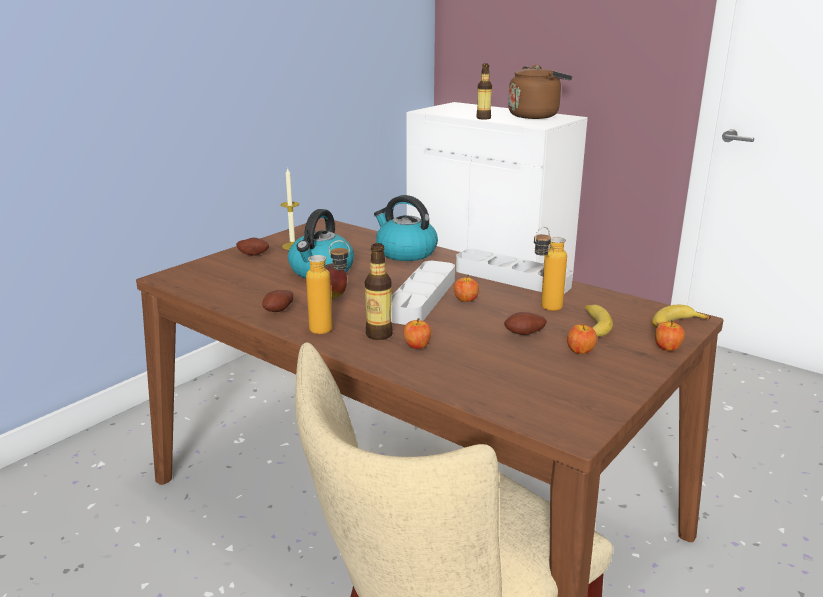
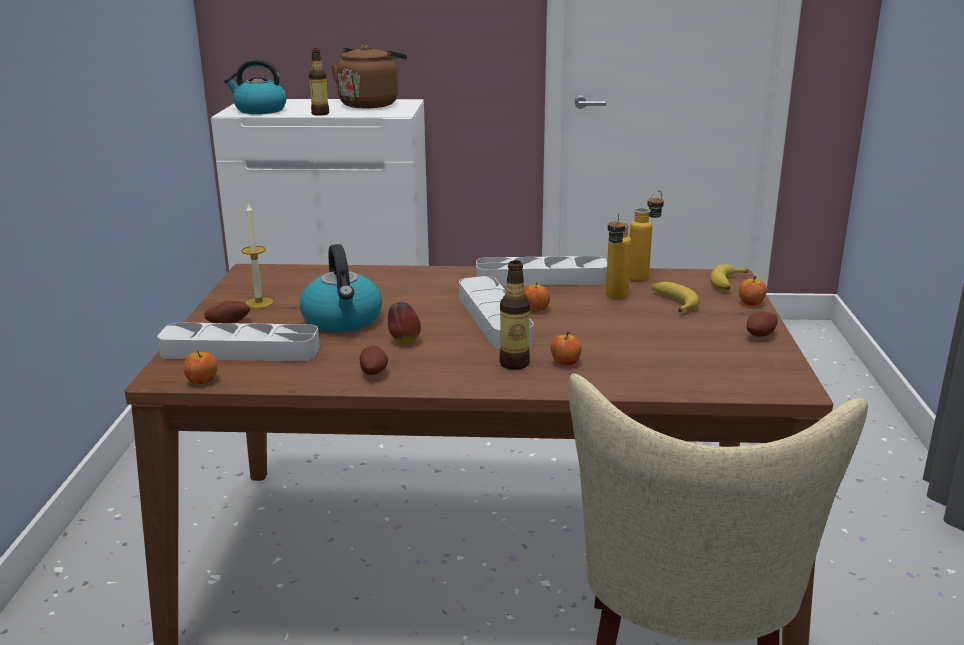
camera: 35 degrees left, 0 degrees up
(230, 273) = (240, 350): none -> grey tray
(330, 329) = (461, 373): bottle -> bottle (643, 276)
(405, 252) = (398, 279): kettle -> kettle (259, 110)
(525, 335) = (635, 325): potato -> potato (761, 336)
(580, 351) = (697, 325): apple -> apple (202, 381)

